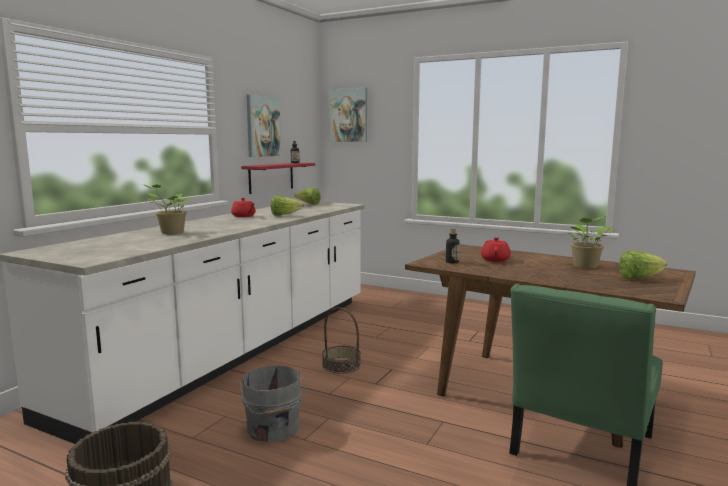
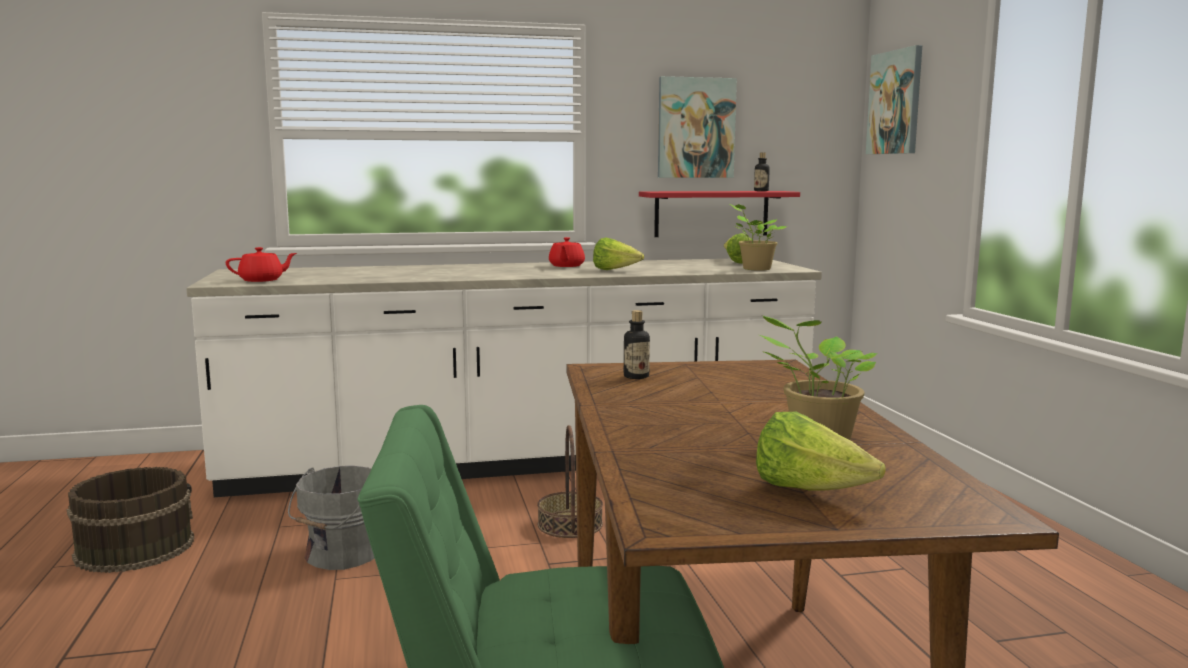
camera: 50 degrees right, 0 degrees up
(170, 233) = (401, 271): potted plant -> potted plant (754, 269)
(495, 259) = (718, 390): red teapot -> red teapot (262, 280)

